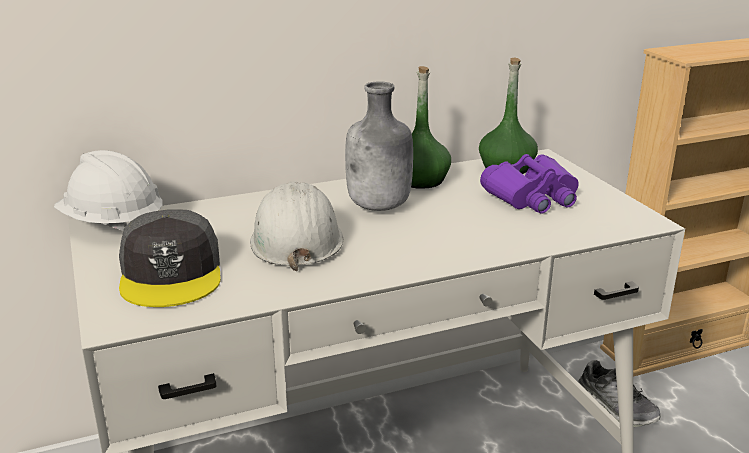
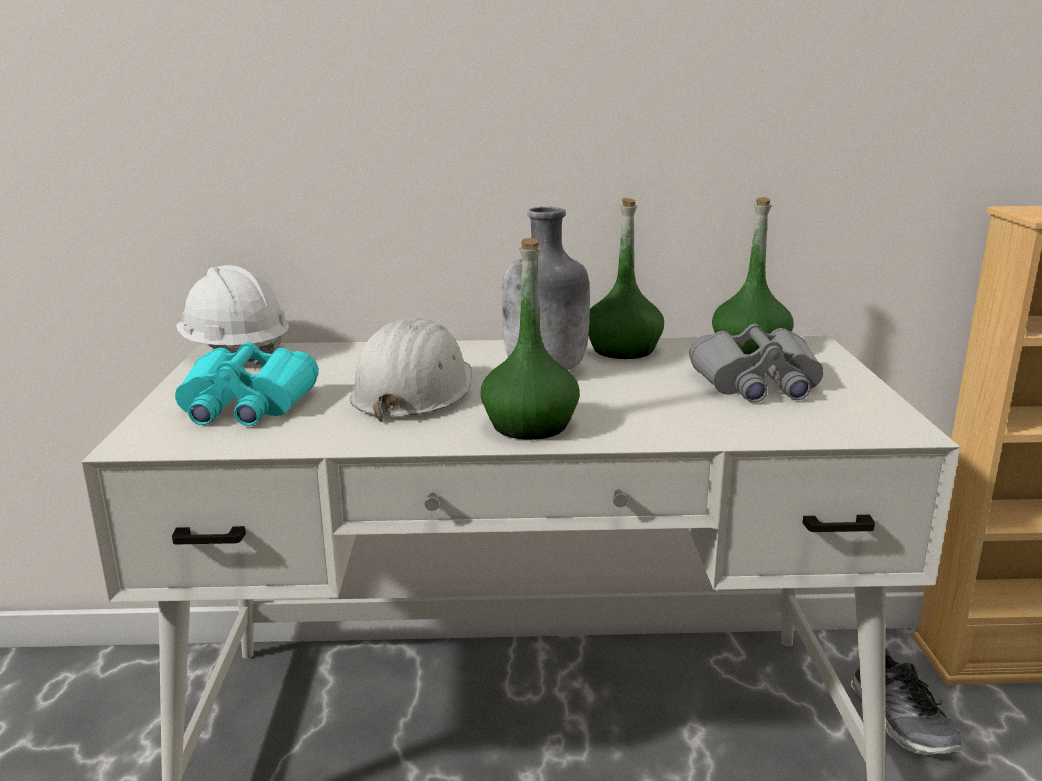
camera: 20 degrees right, 5 degrees down
(172, 273) = (245, 405): grey cap -> turquoise binoculars
(408, 256) = (530, 426): none -> green bottle
(532, 197) = (757, 384): purple binoculars -> grey binoculars

